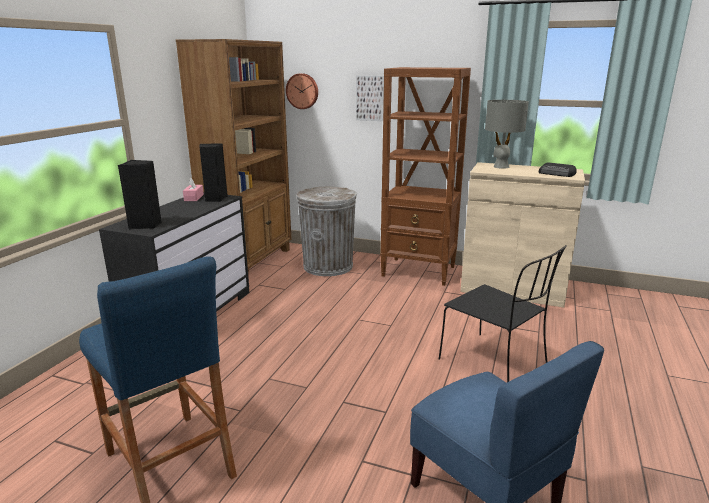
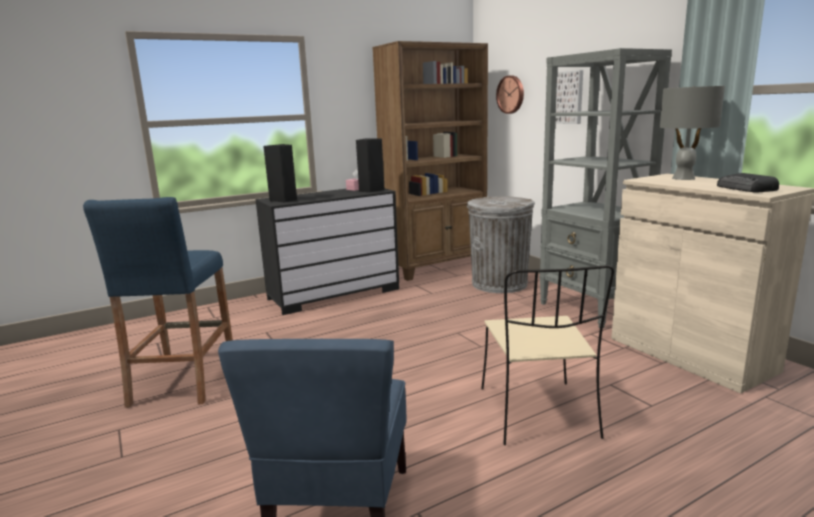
camera: 40 degrees right, 5 degrees down
(419, 271) = (591, 309): brown bookcase -> grey bookcase
(495, 363) = (538, 414): black chair -> beige chair

